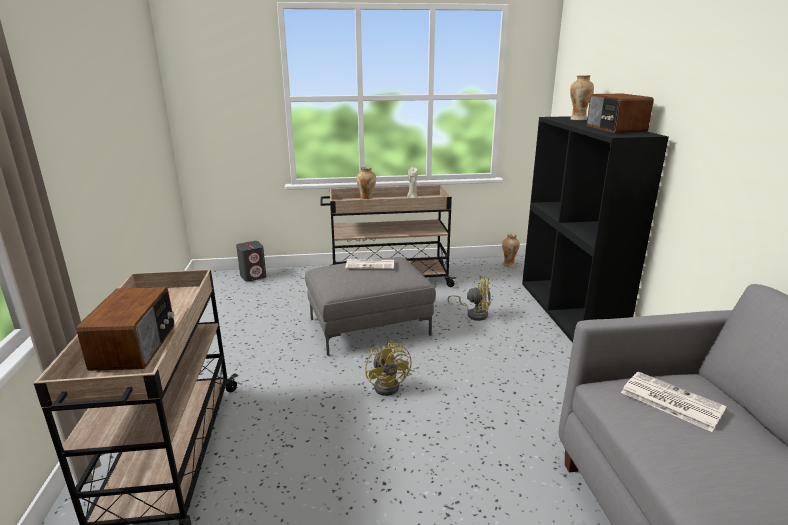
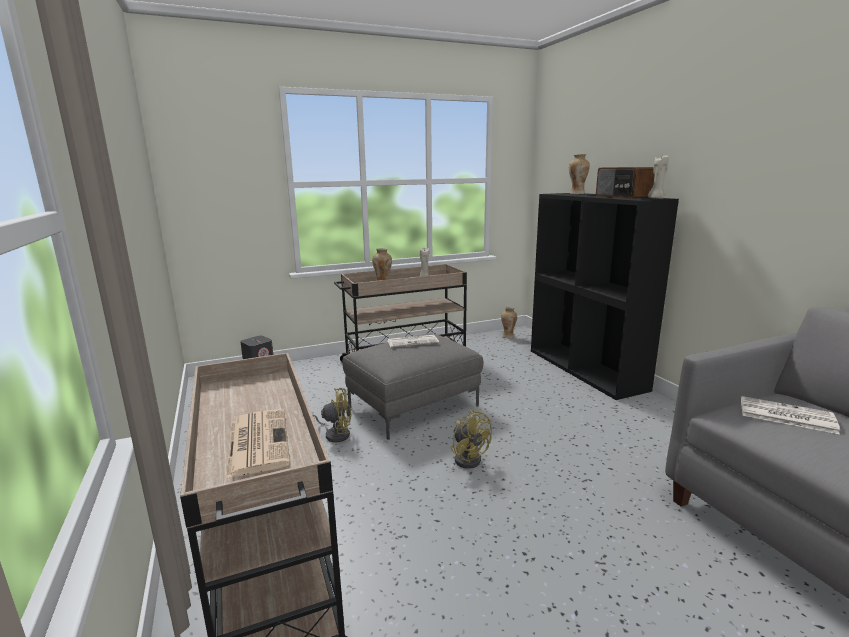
camera: 15 degrees left, 5 degrees down
(136, 347) = (257, 441): radio -> newspaper
(474, 314) = (505, 382): yellow fan -> yellow fan (334, 434)
(642, 134) = (656, 198): none -> beige candle

